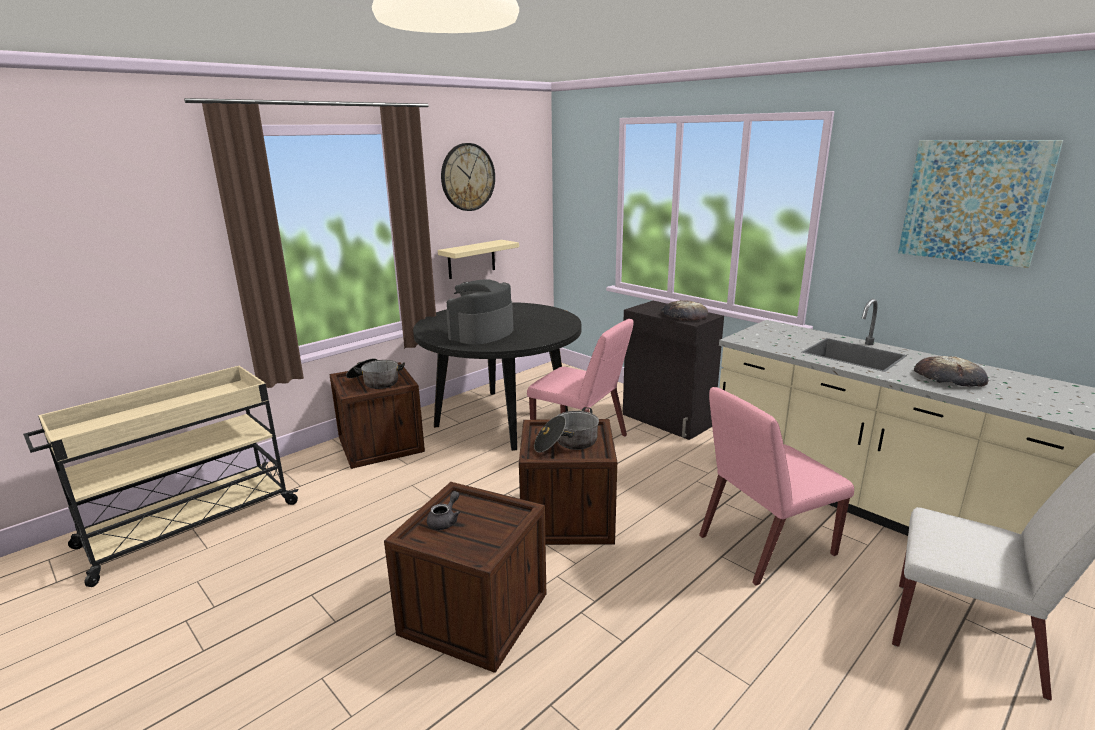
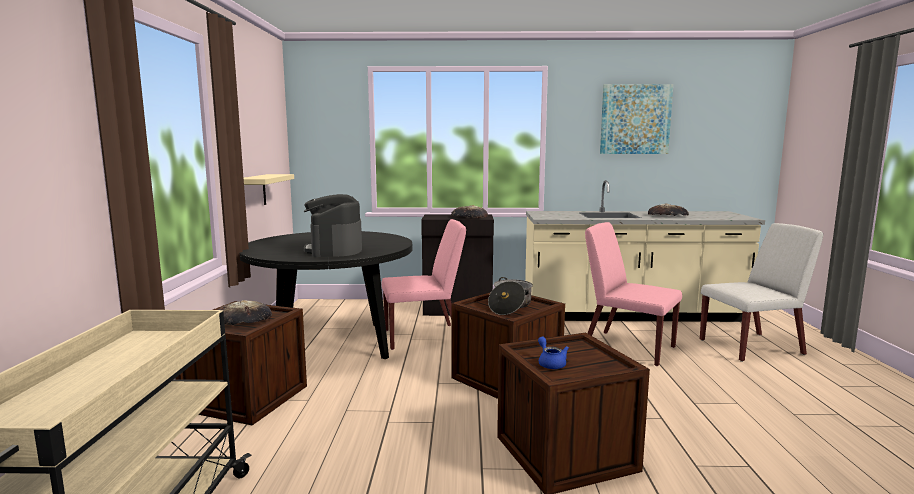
camera: 45 degrees left, 10 degrees down
(375, 382) = (243, 319): cooking pot -> bread
(445, 521) = (550, 363): grey teapot -> blue teapot
(467, 177) = (247, 106): wall clock -> none
(765, 546) = (627, 348): pink chair -> pink chair turned 105 degrees clockwise

